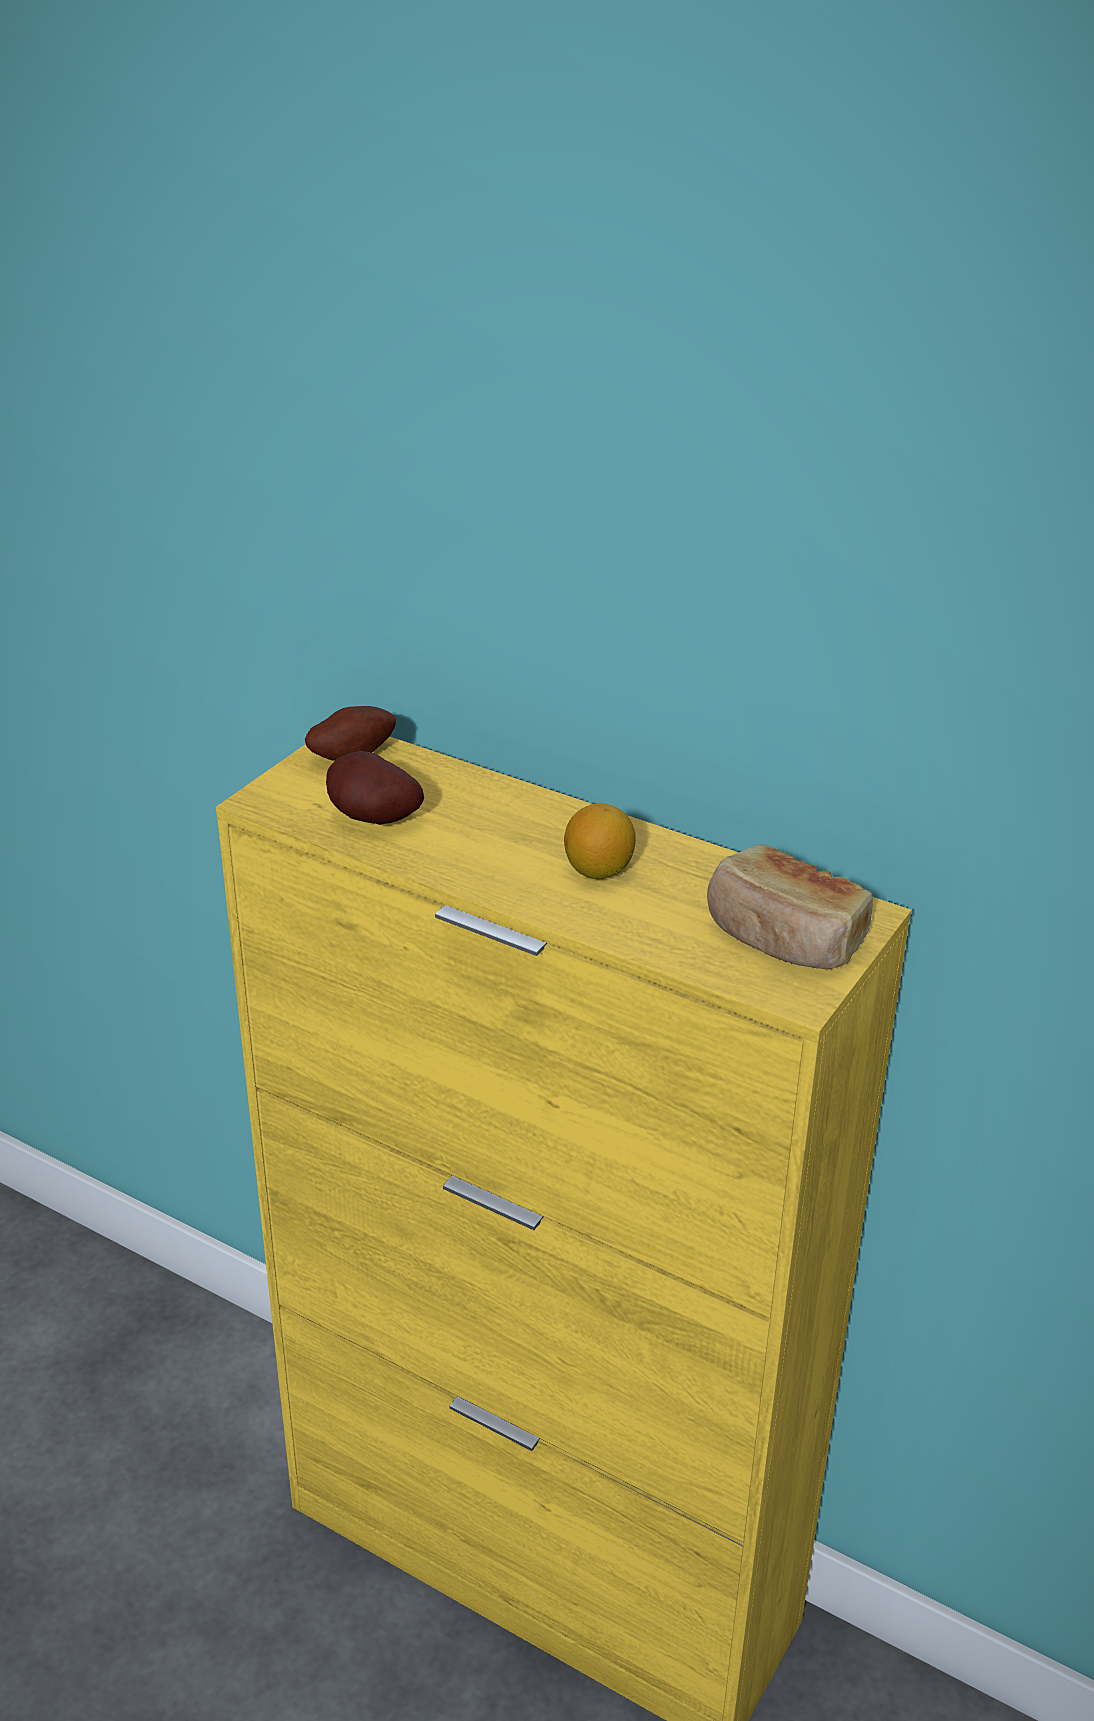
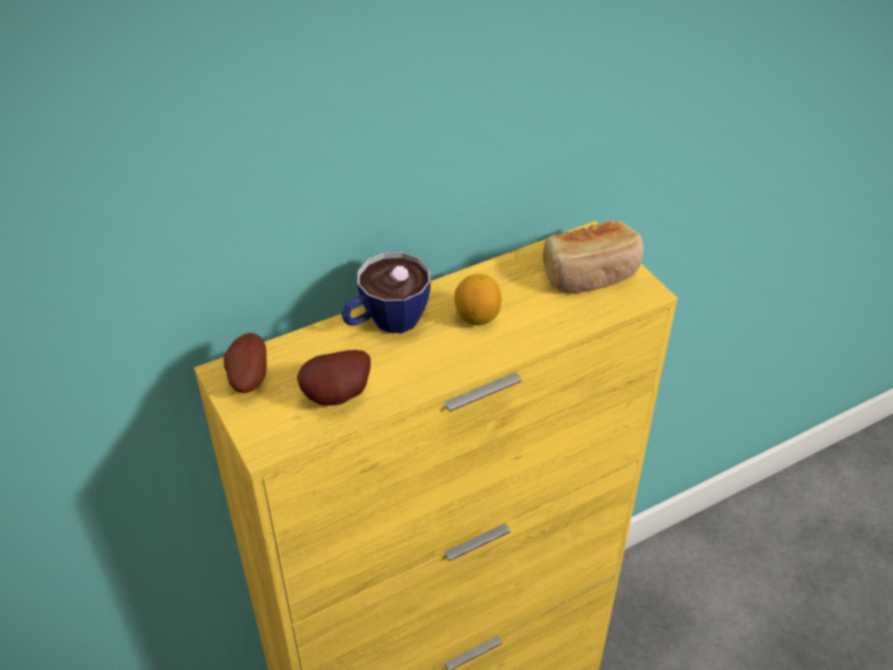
camera: 60 degrees left, 10 degrees up
(523, 809) = (385, 322): none -> cup

